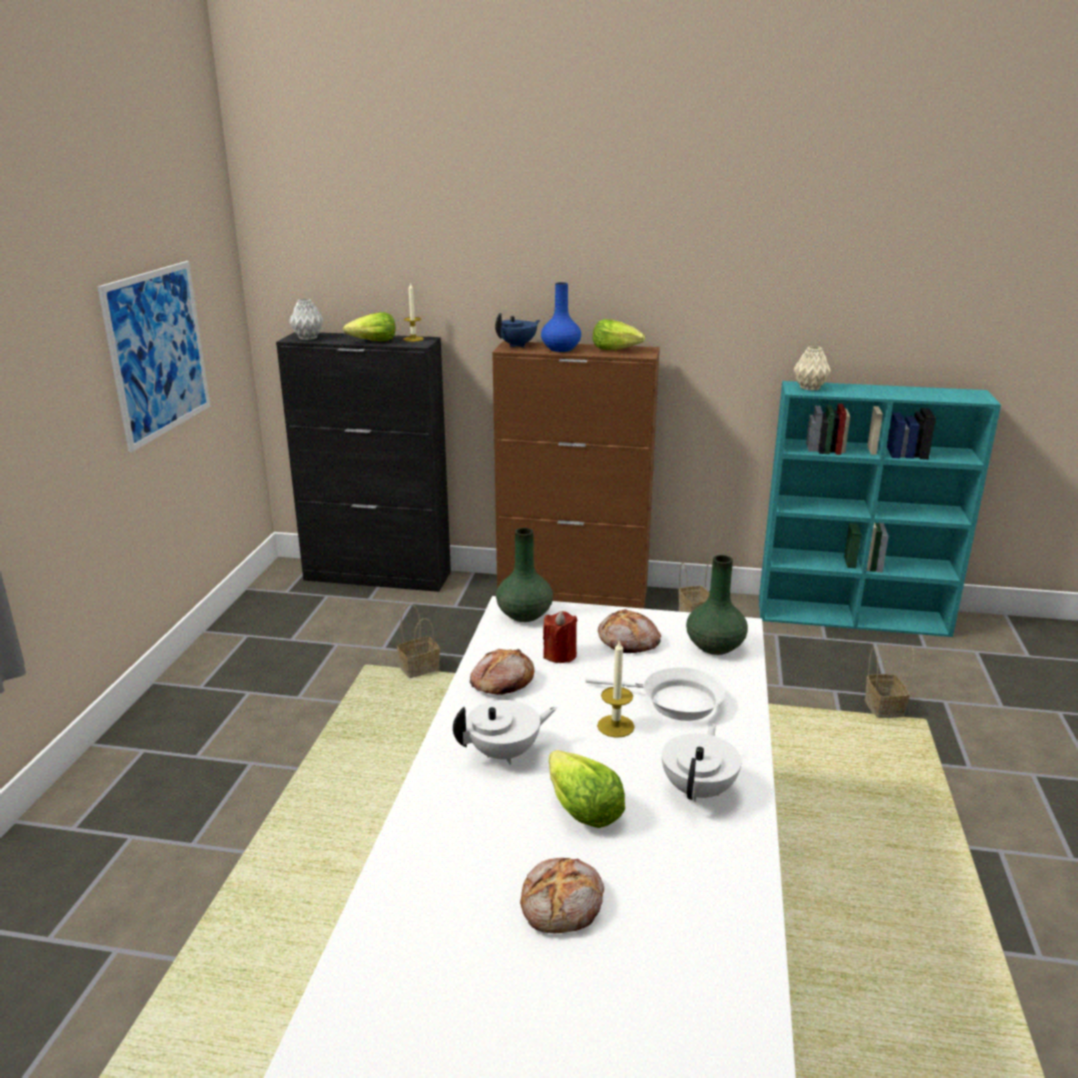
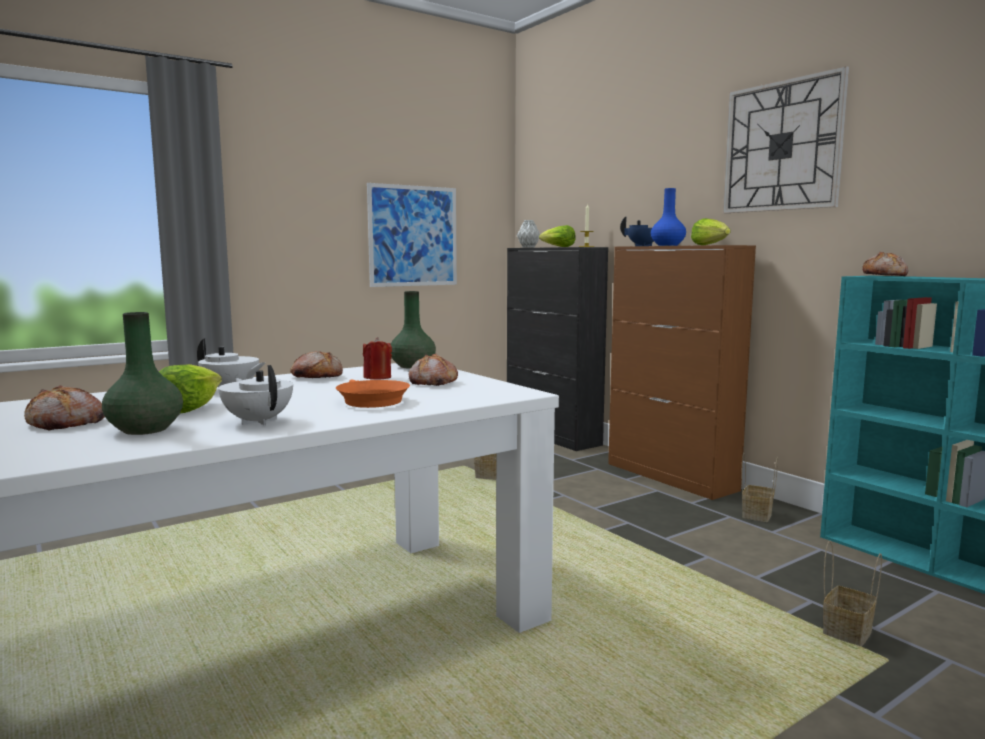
camera: 45 degrees right, 15 degrees down
(615, 726) = (308, 397): candle -> none
(674, 702) = (370, 400): white frying pan -> orange frying pan
(684, 242) = (782, 146): none -> wall clock
(699, 789) = (258, 421): white teapot -> white teapot turned 105 degrees counterclockwise
(715, 646) = (479, 394): green vase -> green vase (146, 429)
(810, 388) = (885, 276): beige vase -> bread

